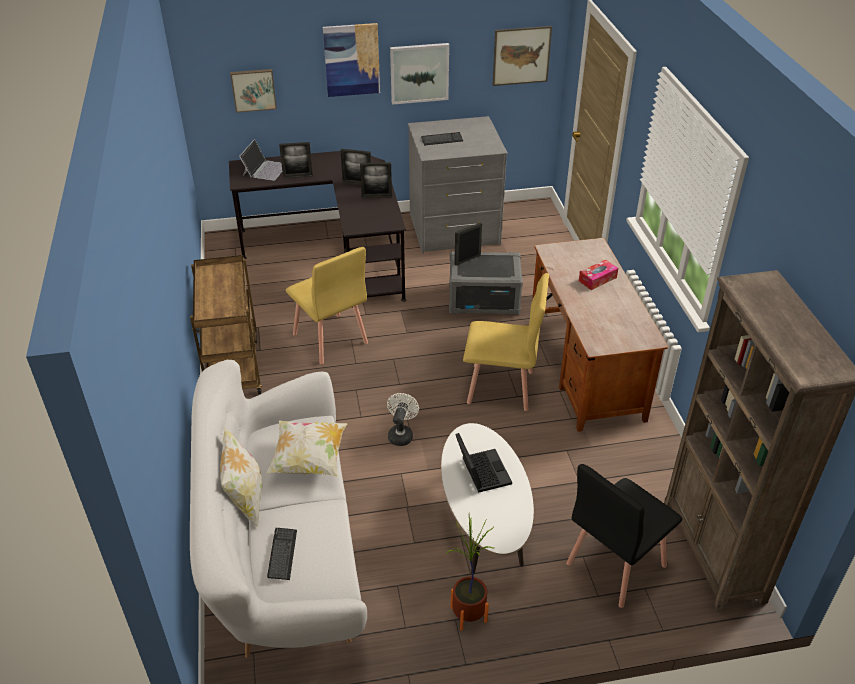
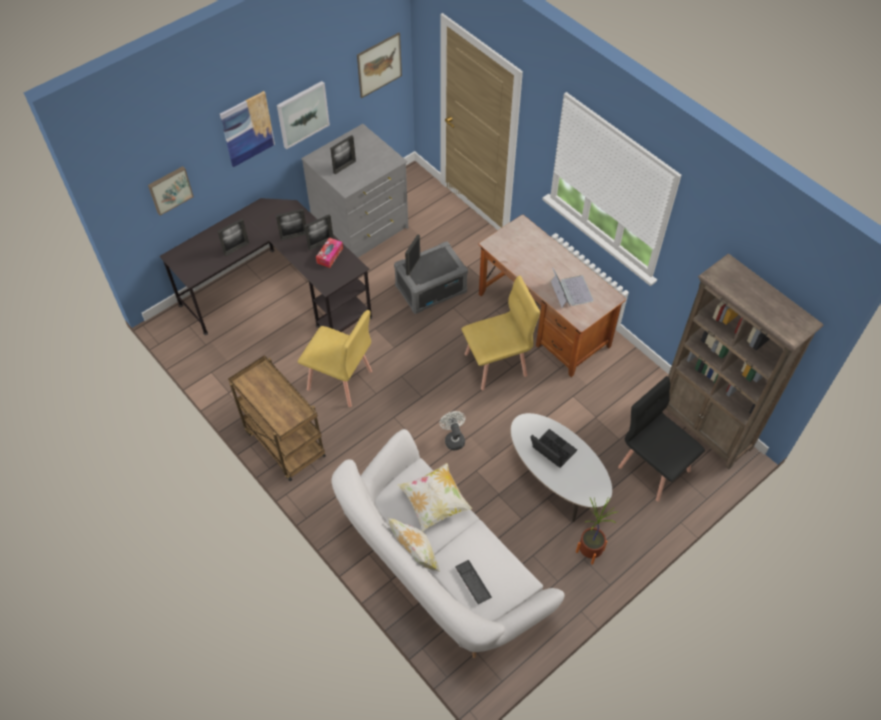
camera: 30 degrees left, 15 degrees up
(265, 169) = (201, 252): laptop -> laptop (571, 291)
(442, 140) = (344, 167): keyboard -> picture frame
(597, 279) = (543, 258): tissue box -> tissue box (330, 255)
(615, 564) = (653, 468): black chair -> black chair turned 120 degrees clockwise

